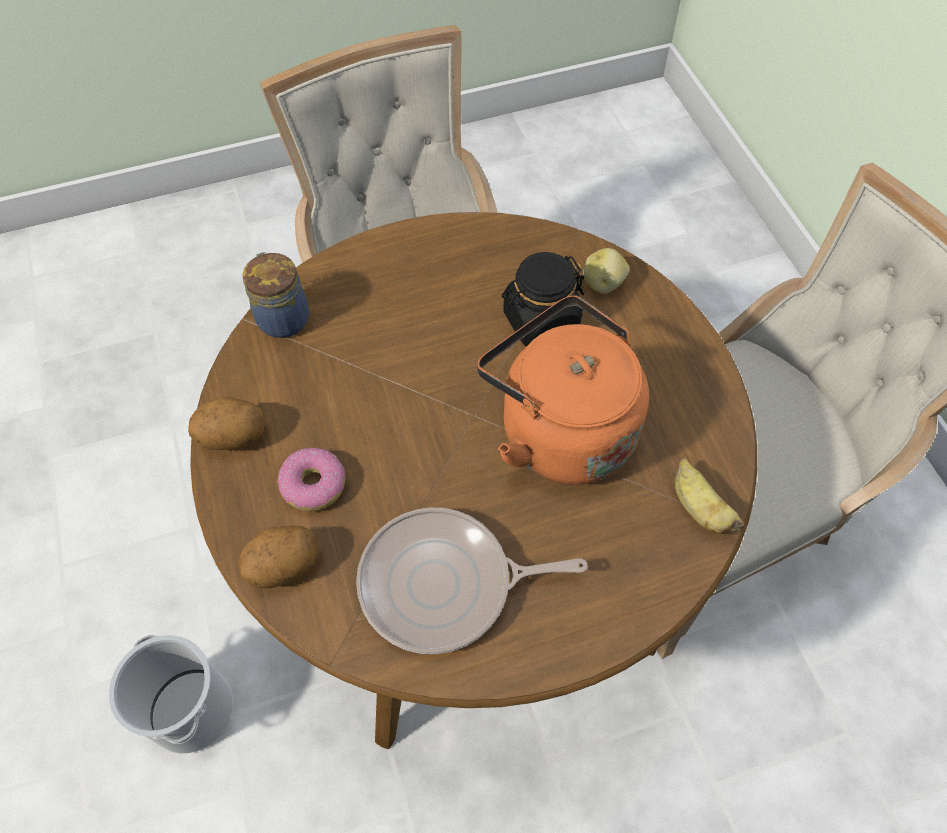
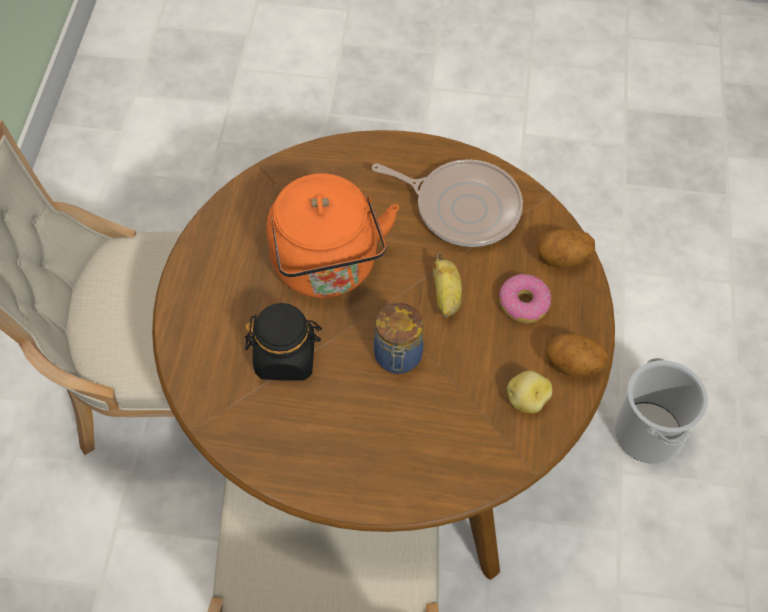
camera: 155 degrees left, 0 degrees up
(283, 317) = (499, 458): jar -> jar (398, 357)
(603, 283) = (211, 369): potato -> potato (526, 399)
(698, 508) = (273, 183): banana -> banana (446, 296)

